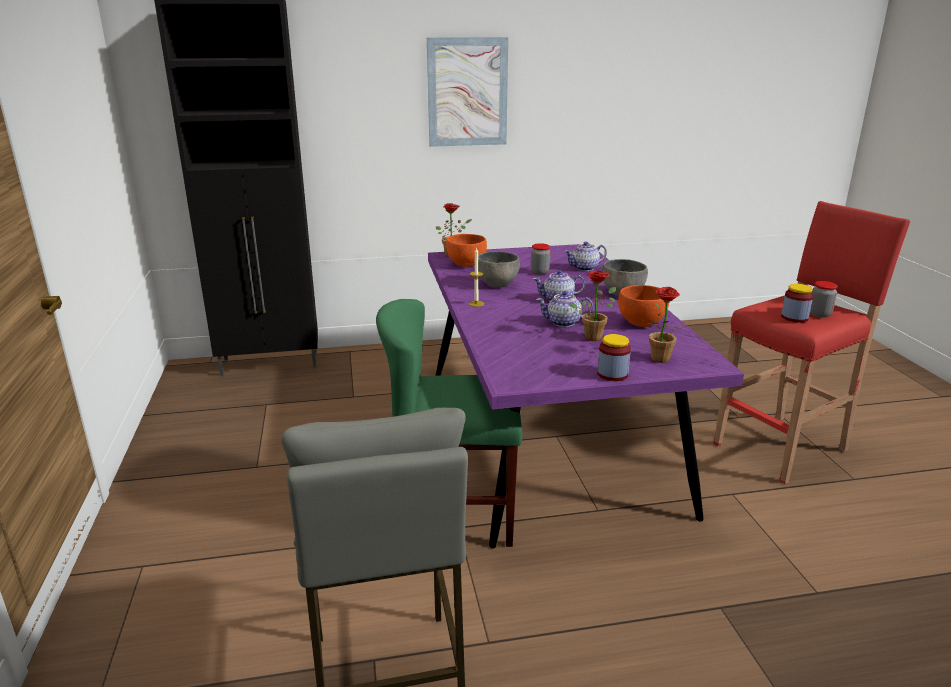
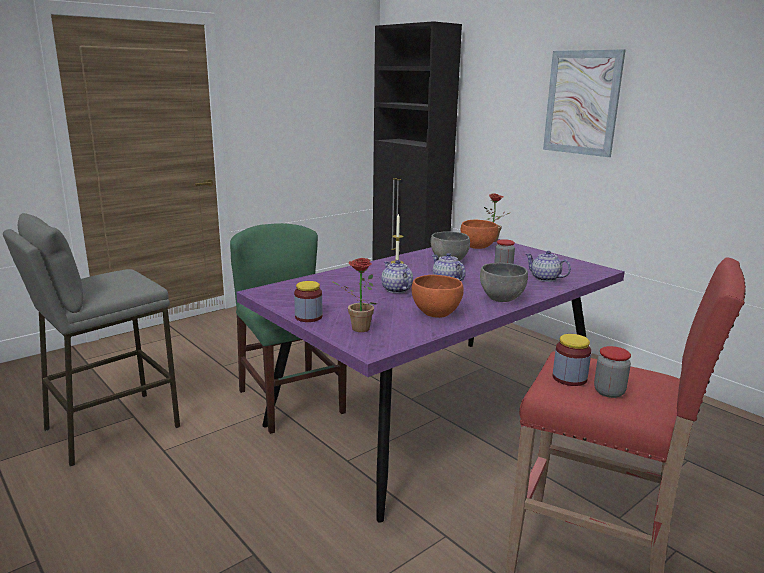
camera: 60 degrees right, 5 degrees down
(594, 336) = (381, 302): potted plant -> none

